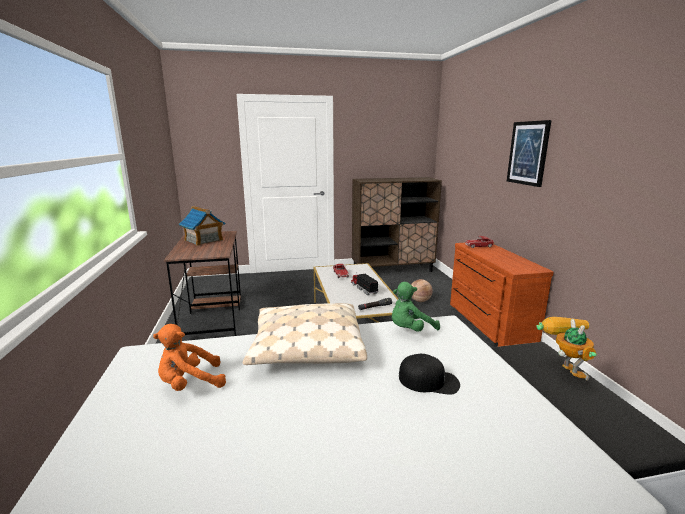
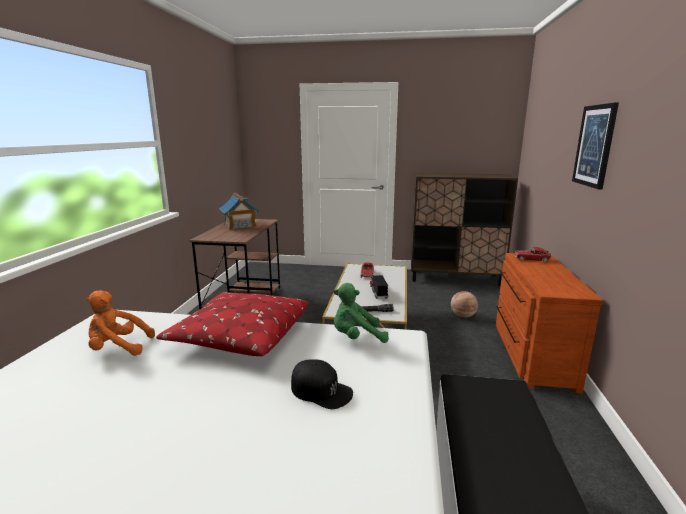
camera: 20 degrees right, 0 degrees up
(306, 347) = (240, 335): beige pillow -> red pillow
(562, 369) = (517, 416): toy robot -> none

